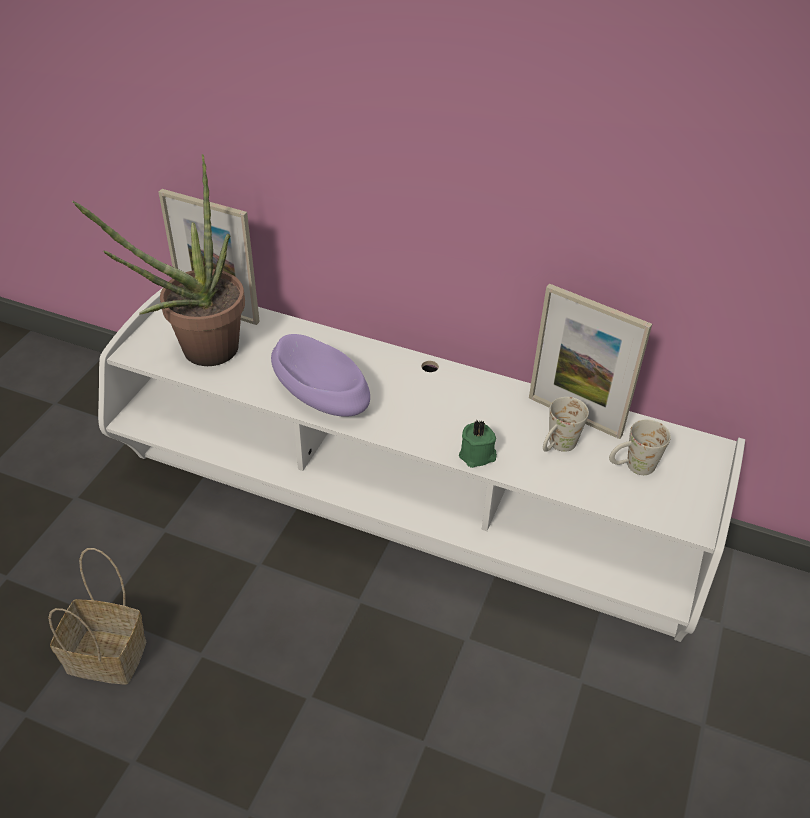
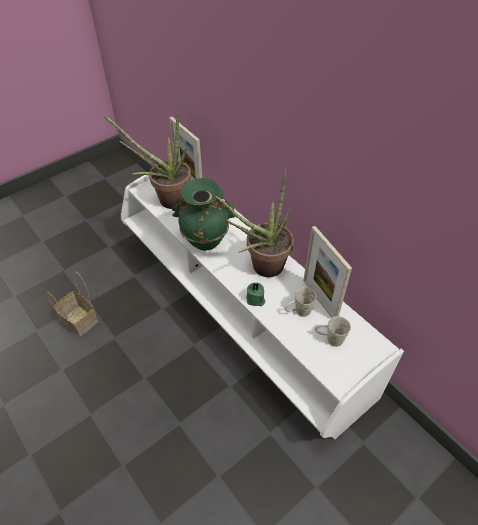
camera: 30 degrees right, 5 degrees up
(320, 394) = (205, 240): purple bowl -> green vase
(449, 403) = (261, 268): none -> potted plant

